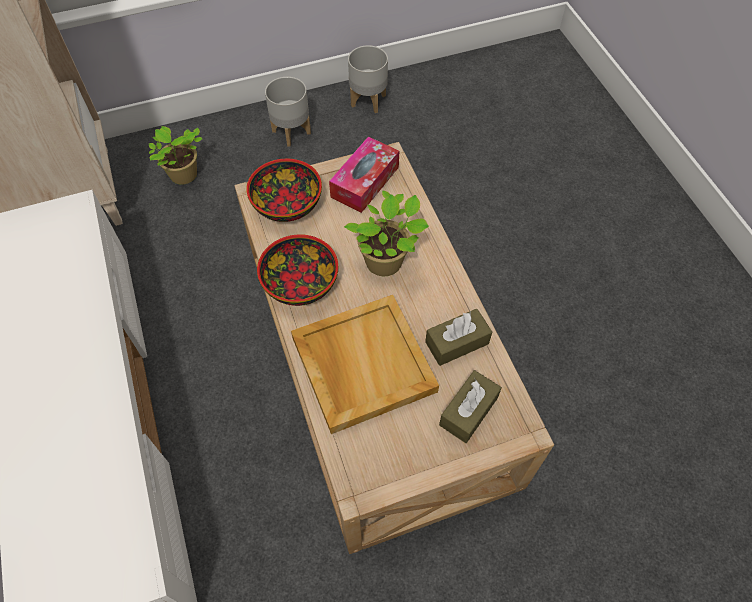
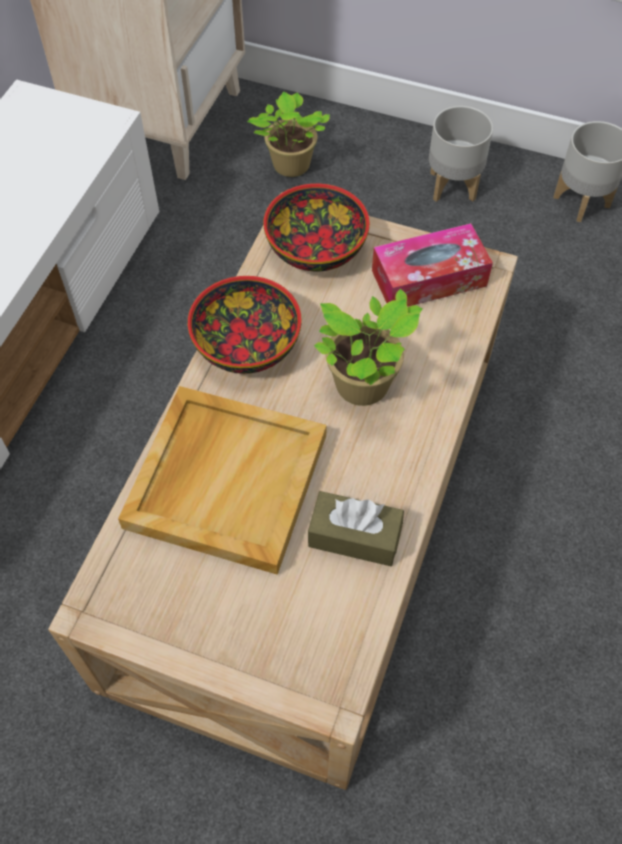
camera: 40 degrees right, 0 degrees up
(468, 411) = (290, 623): brown tissue box -> none

